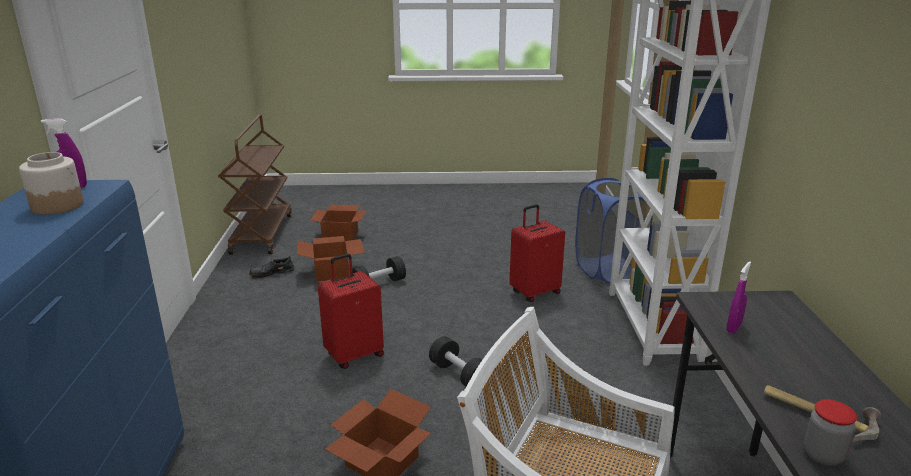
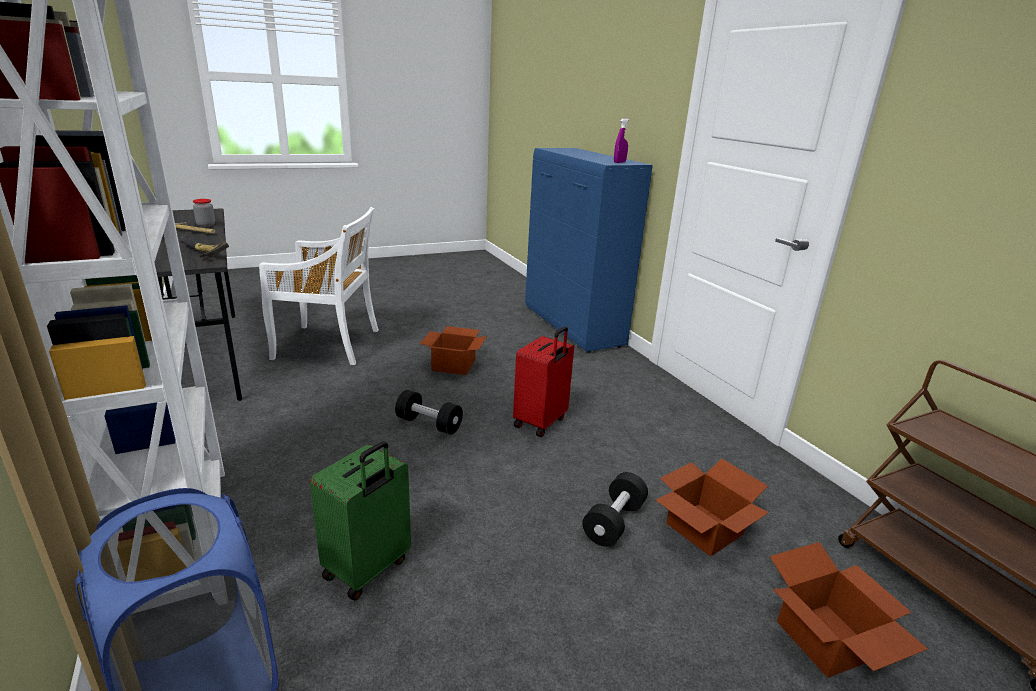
camera: 155 degrees right, 0 degrees up
(57, 205) = (599, 159): jar -> none
(271, 272) = (773, 505): black shoe -> none
(534, 292) = (368, 569): red suitcase -> green suitcase
(733, 328) = (200, 253): purple spray bottle -> hammer

